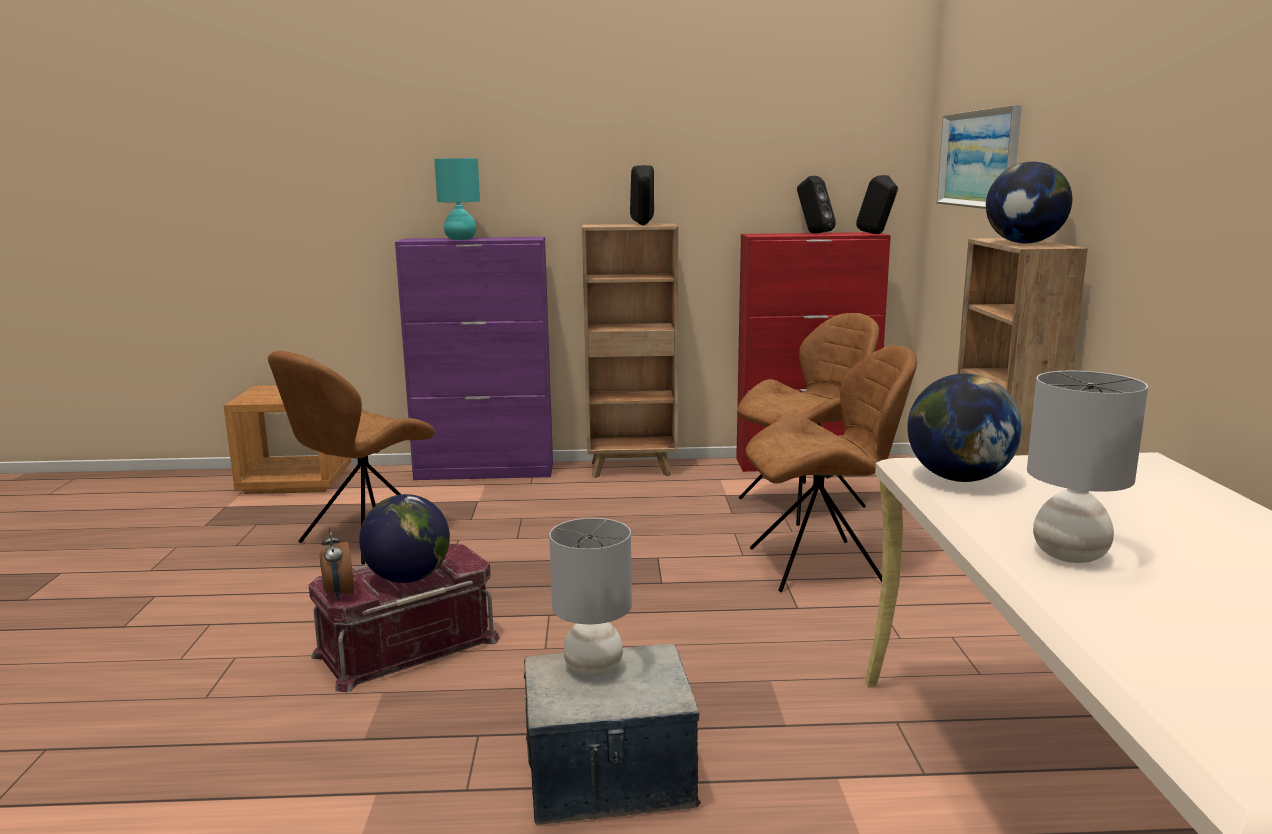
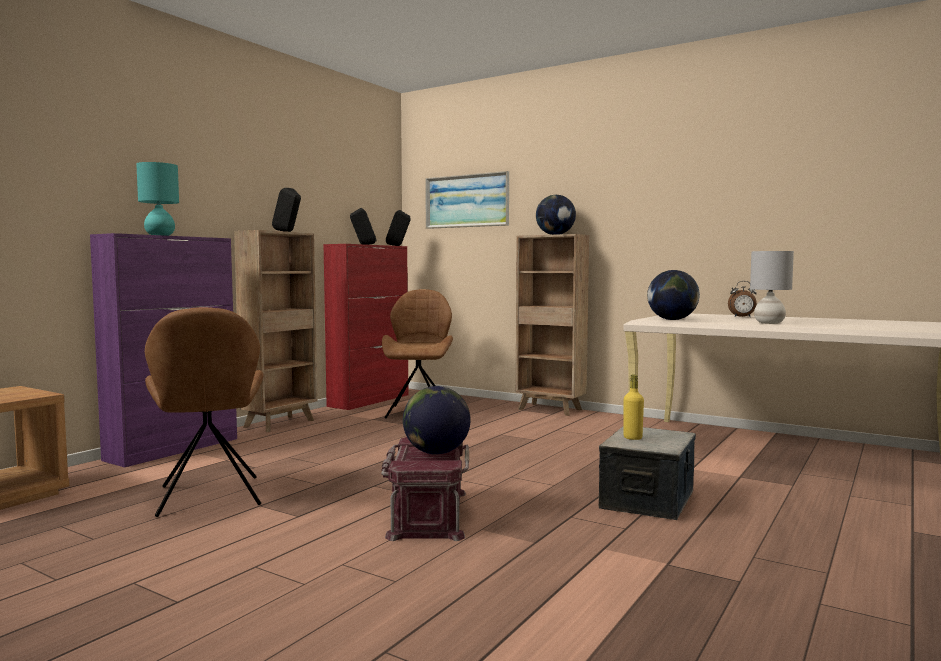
camera: 55 degrees left, 10 degrees down
(338, 593) = (433, 465): alarm clock -> alarm clock (742, 317)
(592, 668) = (632, 438): grey table lamp -> yellow bottle
(820, 565) = (498, 427): brown chair -> none

